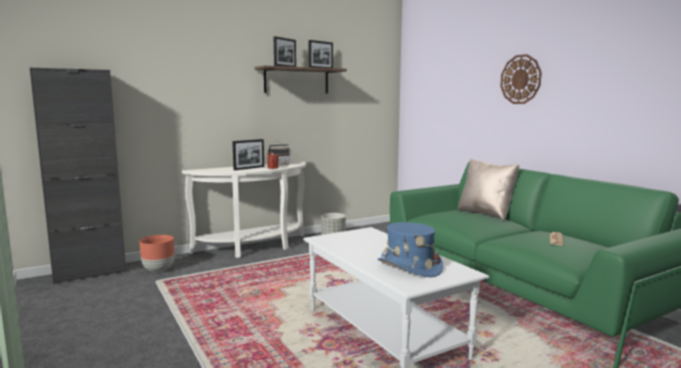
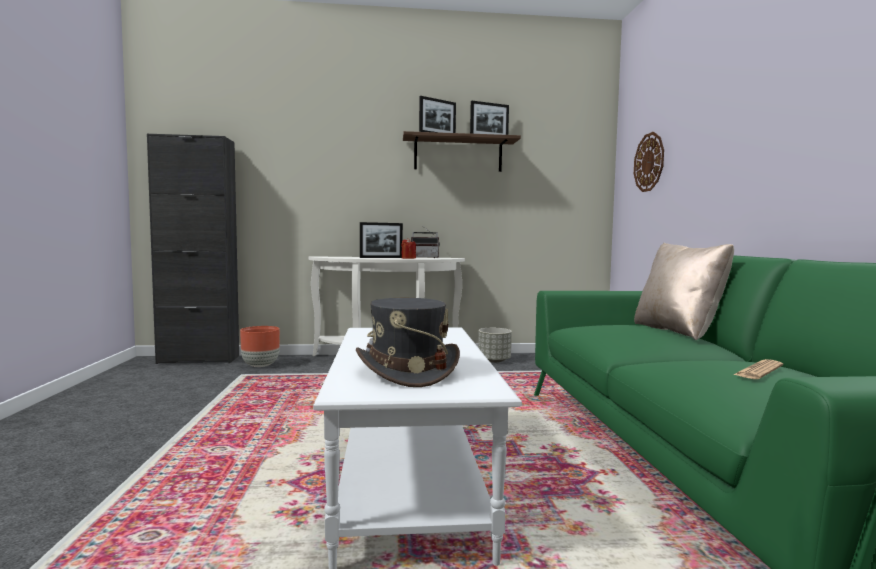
camera: 25 degrees right, 5 degrees down
(409, 267) = (407, 370): blue hat -> grey hat
(520, 79) = (763, 110): wall clock -> wall clock (649, 162)

